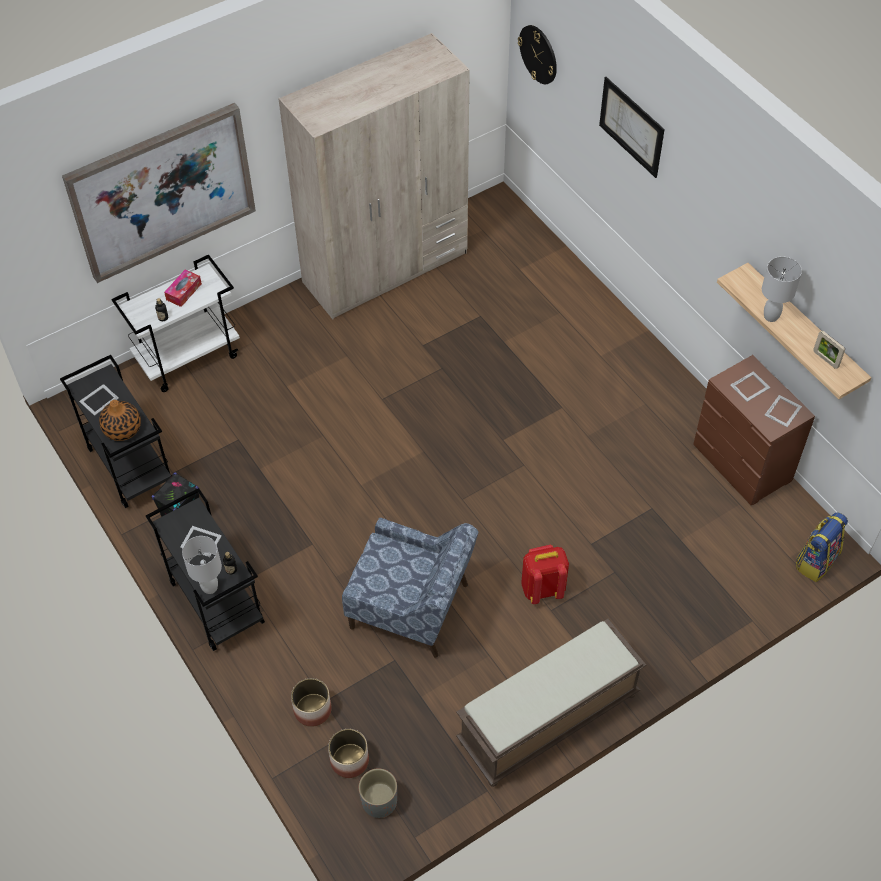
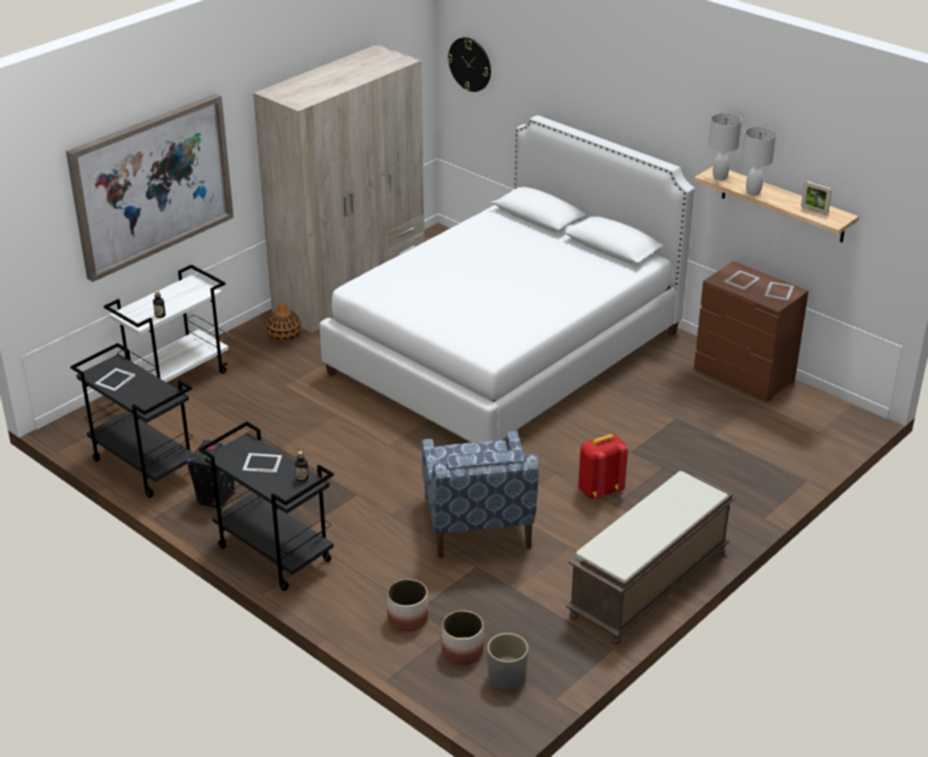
camera: 15 degrees left, 20 degrees down
(122, 429) = (148, 396): vase -> vase (284, 336)
(184, 292) = (174, 295): tissue box -> none
(209, 587) = (285, 494): white table lamp -> white table lamp (719, 177)
(411, 607) = (477, 525): blue armchair -> blue armchair turned 75 degrees clockwise
(511, 383) = (505, 353): none -> white bed
(631, 127) = (576, 88): picture -> none
(816, 561) = (843, 431): backpack -> none

